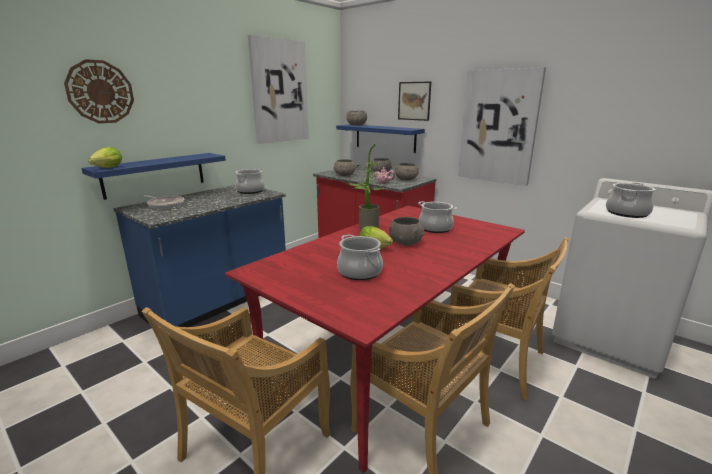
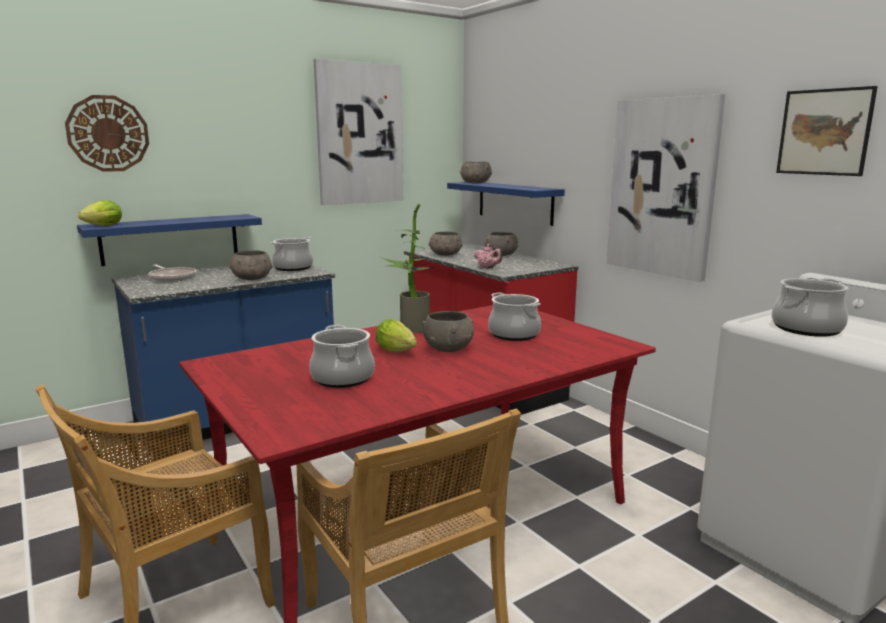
camera: 15 degrees right, 5 degrees down
(406, 179) = (529, 265): grey bowl -> grey bowl (252, 279)
(414, 101) = (551, 147): picture -> picture (824, 132)
(496, 361) = (581, 552): beige chair -> none

